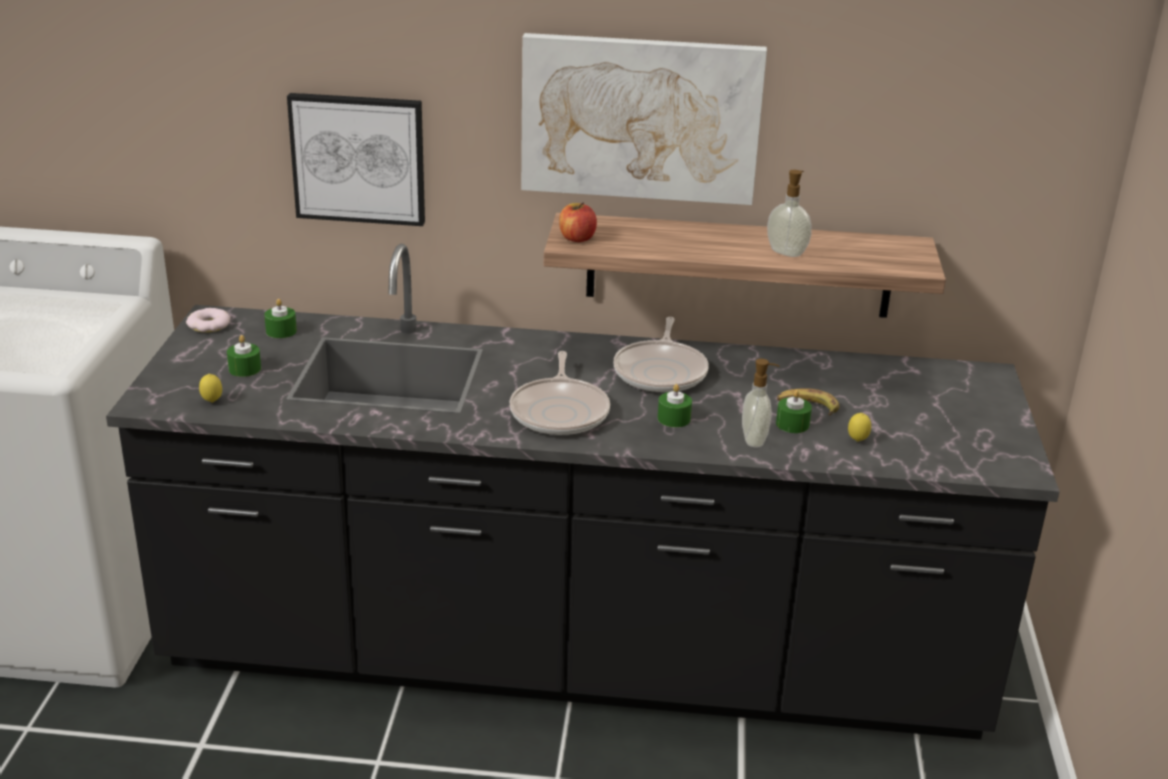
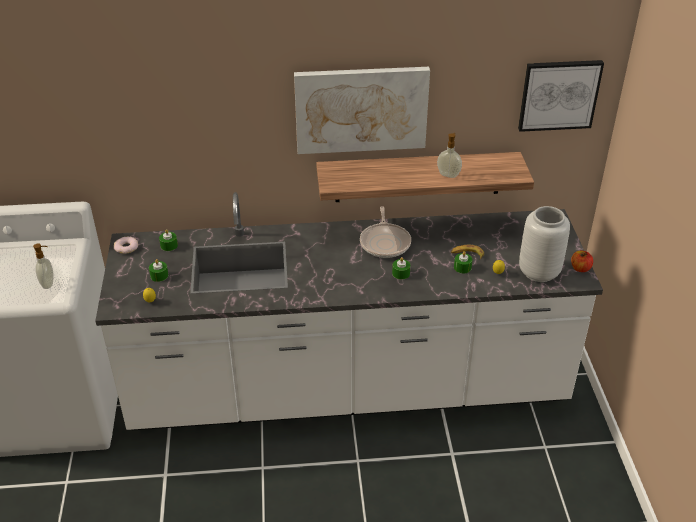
camera: 10 degrees left, 10 degrees up
(358, 158) = (202, 146): picture -> picture (559, 95)
(560, 411) = (340, 278): frying pan -> none
(574, 657) = (348, 388): black counter -> white counter
(577, 238) = (334, 180): apple -> apple (580, 268)
(755, 440) = (446, 281): soap dispenser -> soap dispenser (48, 283)
(937, 448) = (538, 272): none -> grey vase

